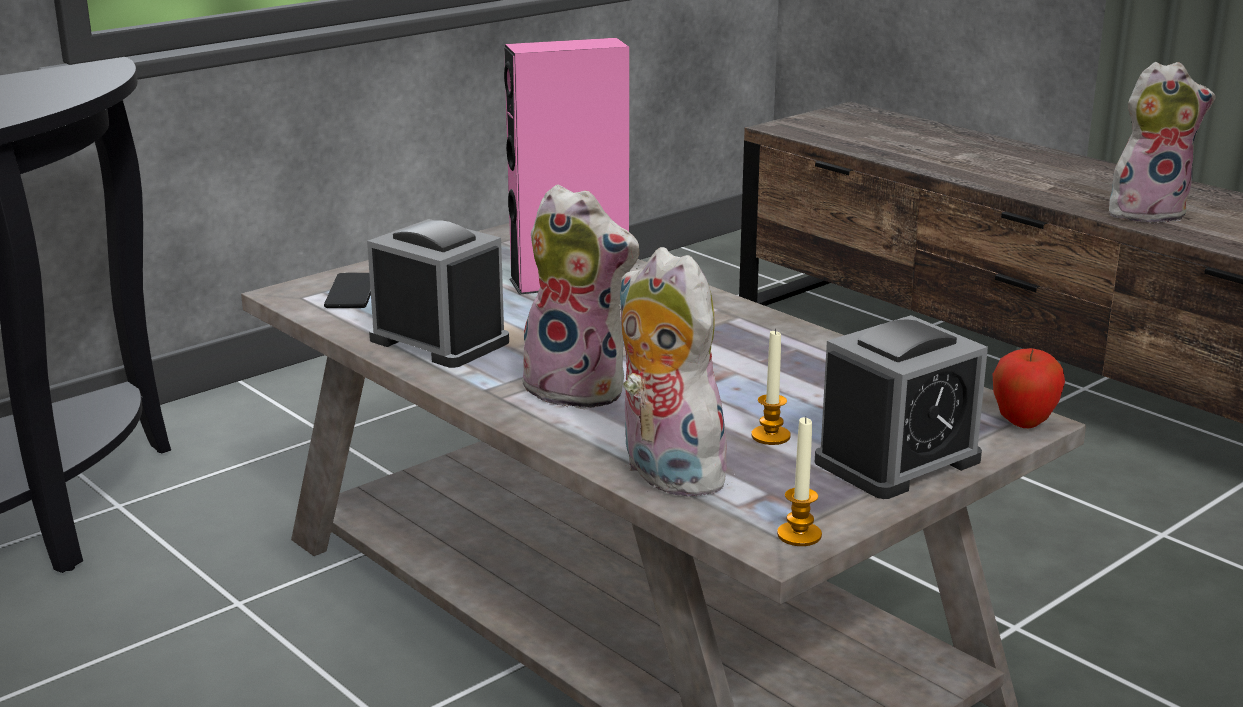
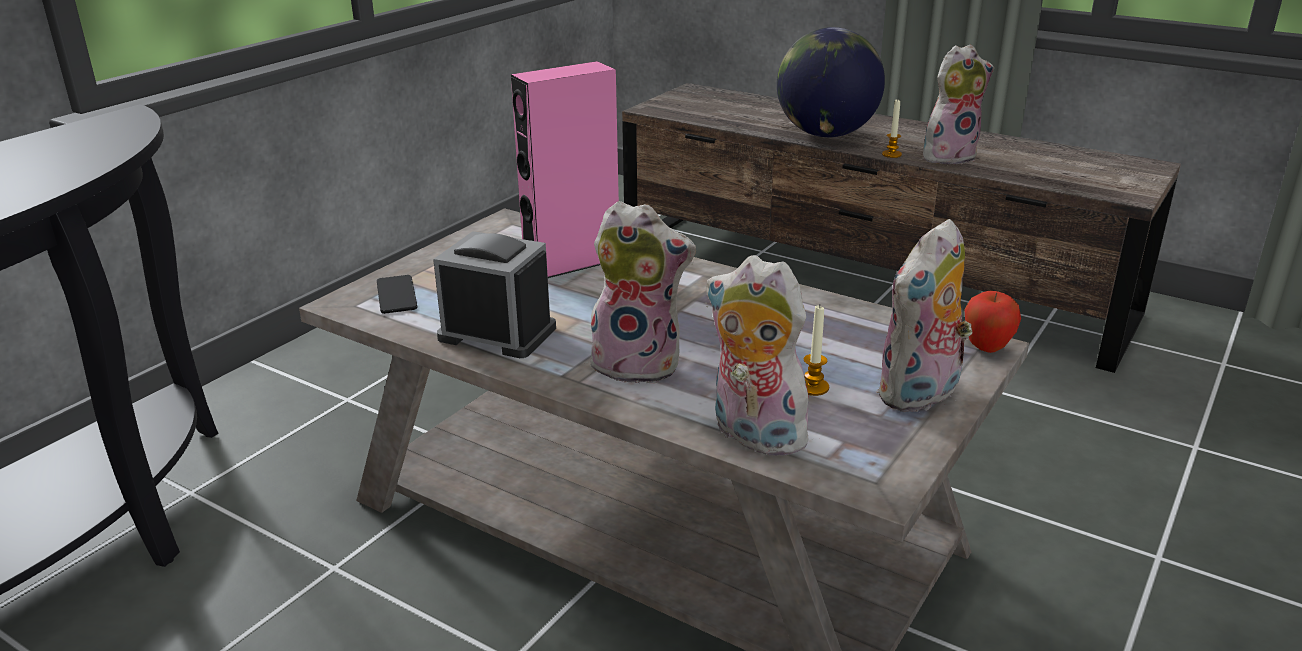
camera: 15 degrees left, 5 degrees up
(799, 535) = (891, 478): candle -> candle (891, 154)
(897, 461) = (920, 396): alarm clock -> plush toy
(994, 174) = (826, 135): none -> globe

